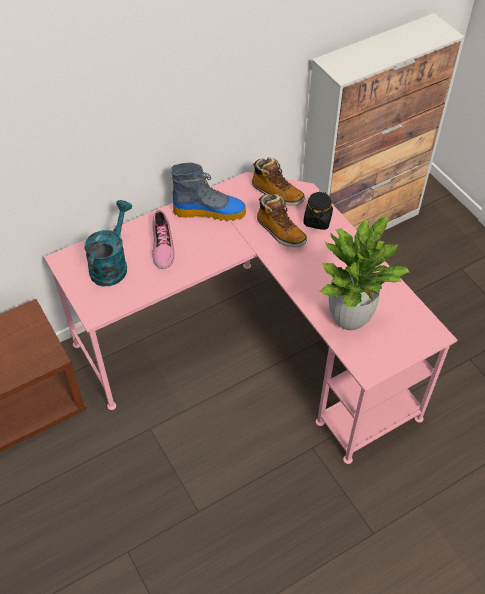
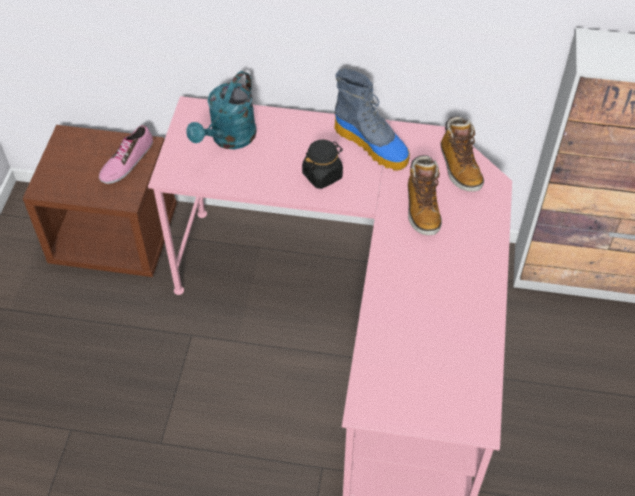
camera: 40 degrees right, 0 degrees up
(111, 264) = (229, 139): turquoise watering can -> turquoise watering can turned 150 degrees clockwise
(161, 245) = (292, 150): shoe -> shoe (126, 161)
(317, 220) = (475, 221): black jar -> black jar (322, 175)
(349, 317) = (403, 341): potted plant -> none

